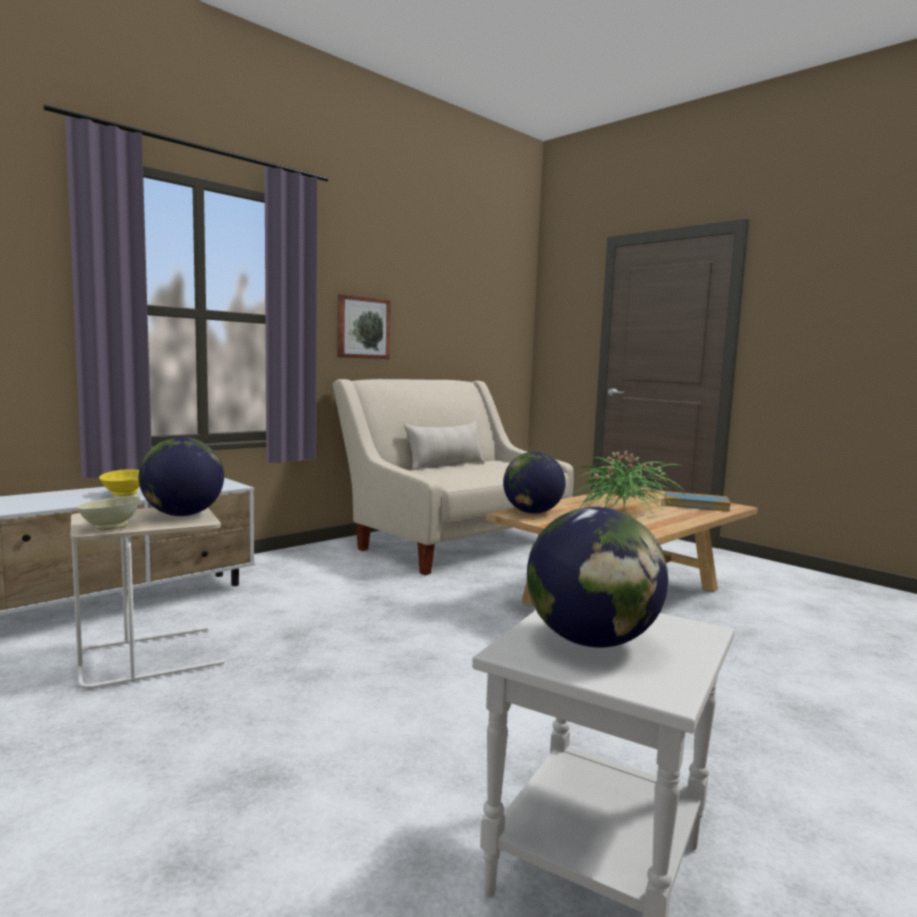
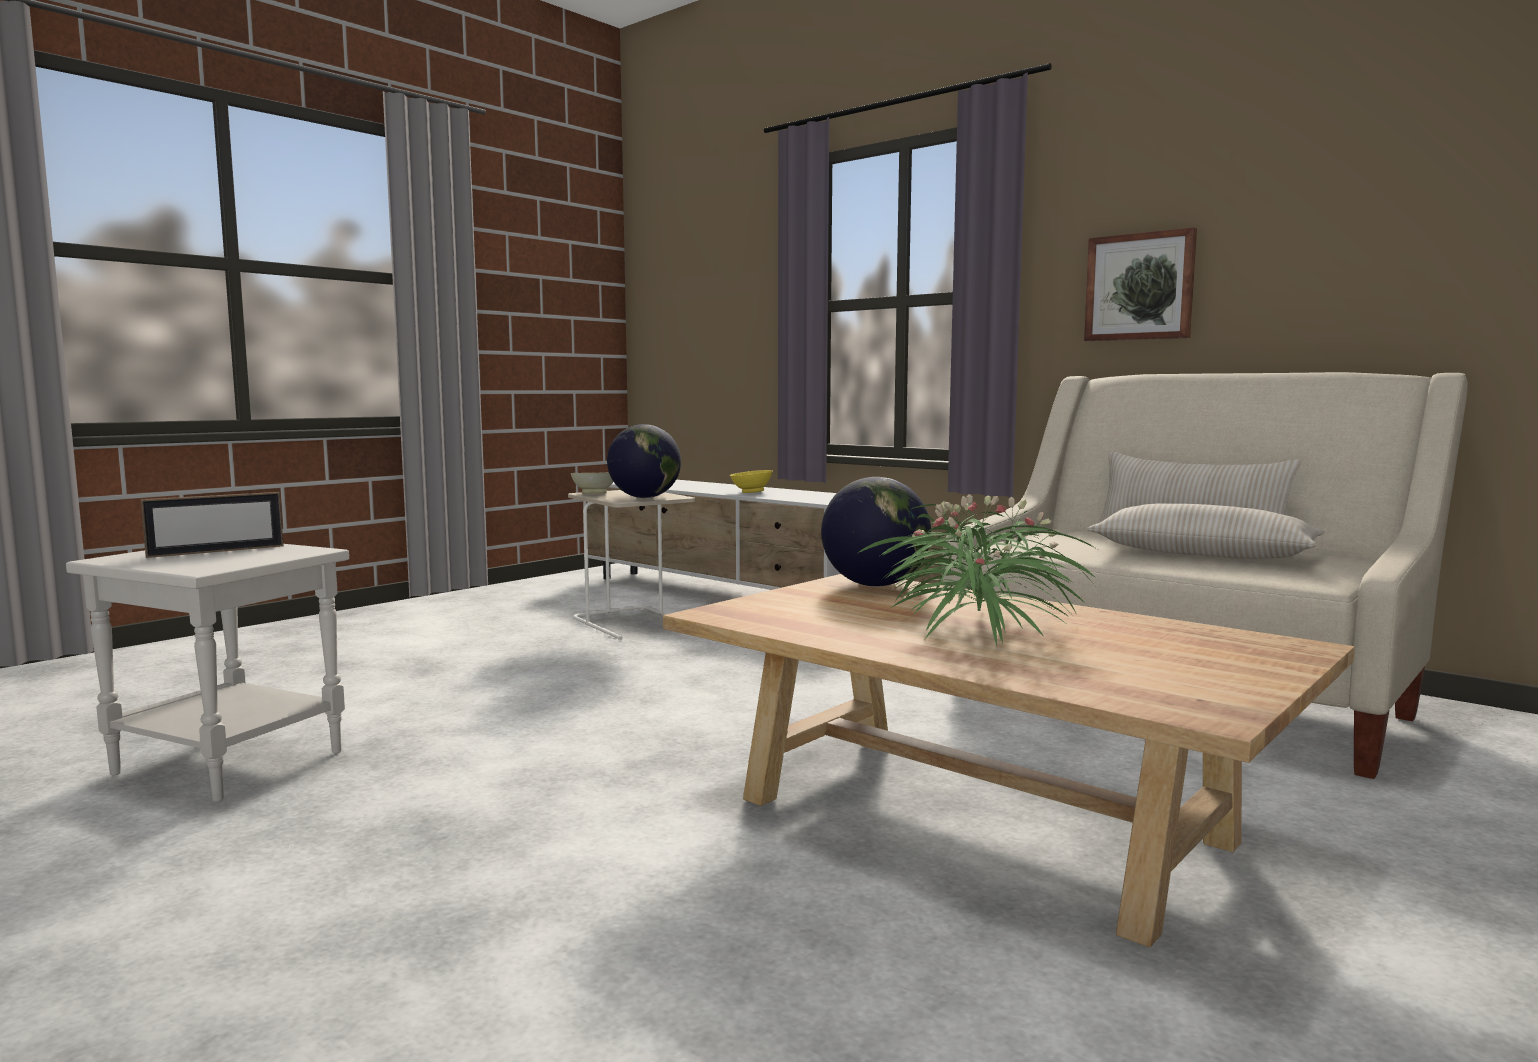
camera: 85 degrees right, 0 degrees up
(490, 469) = (1202, 554): none -> beige pillow
(591, 641) = (216, 551): globe -> picture frame
(696, 504) = (1152, 678): book -> none

